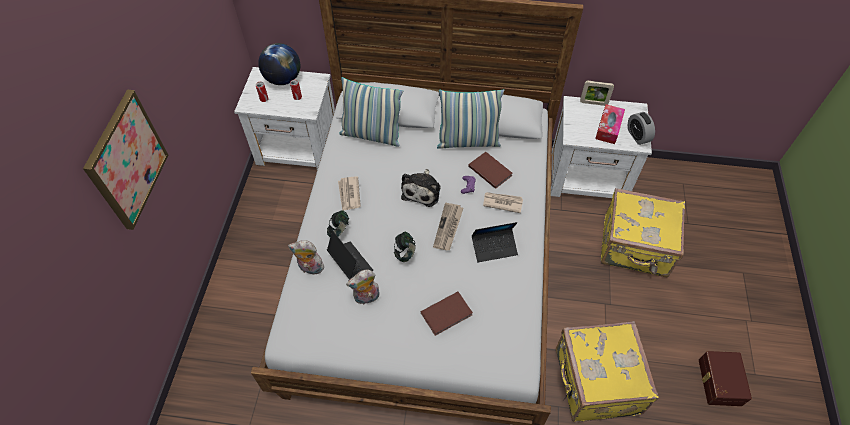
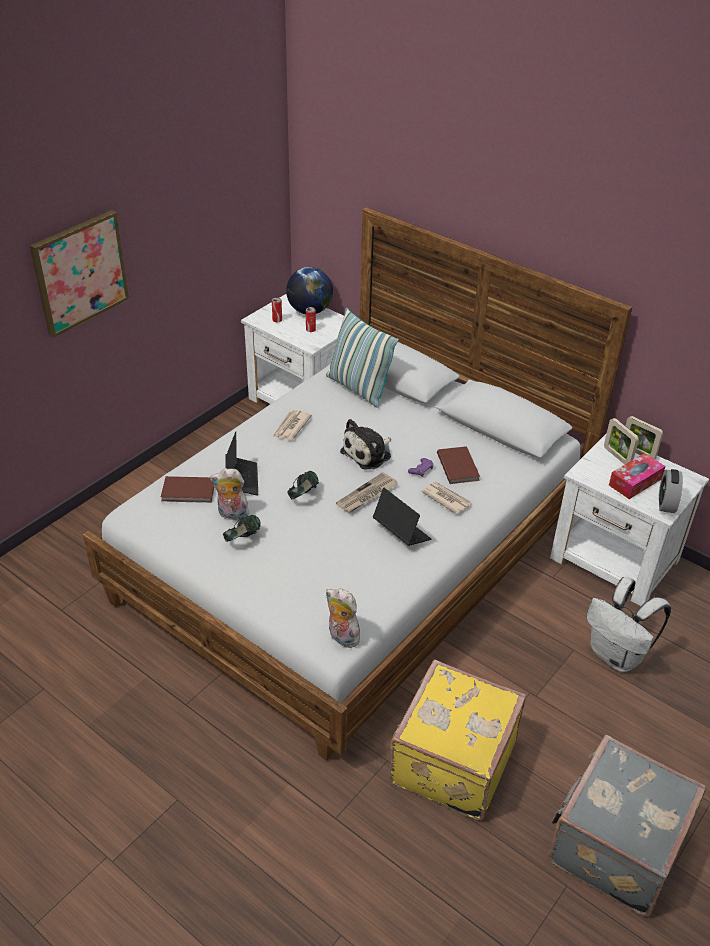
camera: 30 degrees right, 15 degrees down
(310, 268) = (200, 469): plush toy -> plush toy (341, 637)
(339, 230) = (255, 451): headphones -> headphones (242, 539)
(447, 314) = (299, 565): brown book -> brown book (189, 492)
(468, 141) = (457, 432): pillow -> none
(494, 247) = (401, 532): laptop -> laptop turned 150 degrees counterclockwise
(584, 112) = (617, 456): none -> picture frame
(635, 248) = (617, 656): yellow suitcase -> white backpack
(718, 382) = (614, 845): brown storage box -> grey suitcase

